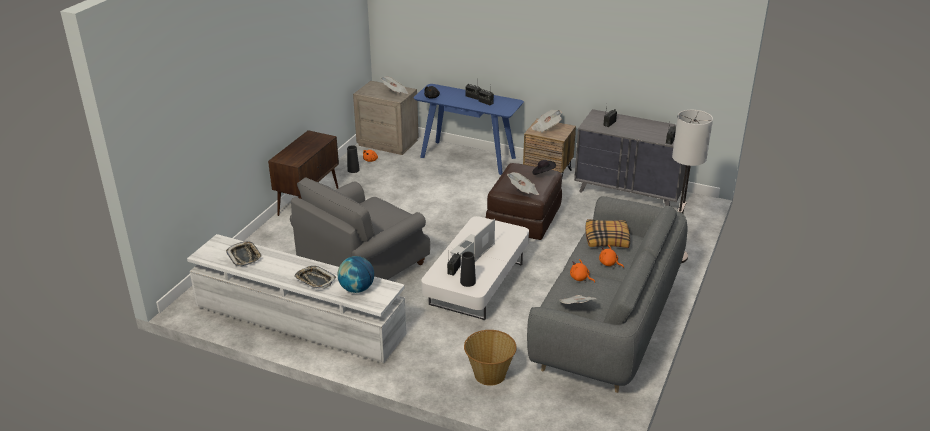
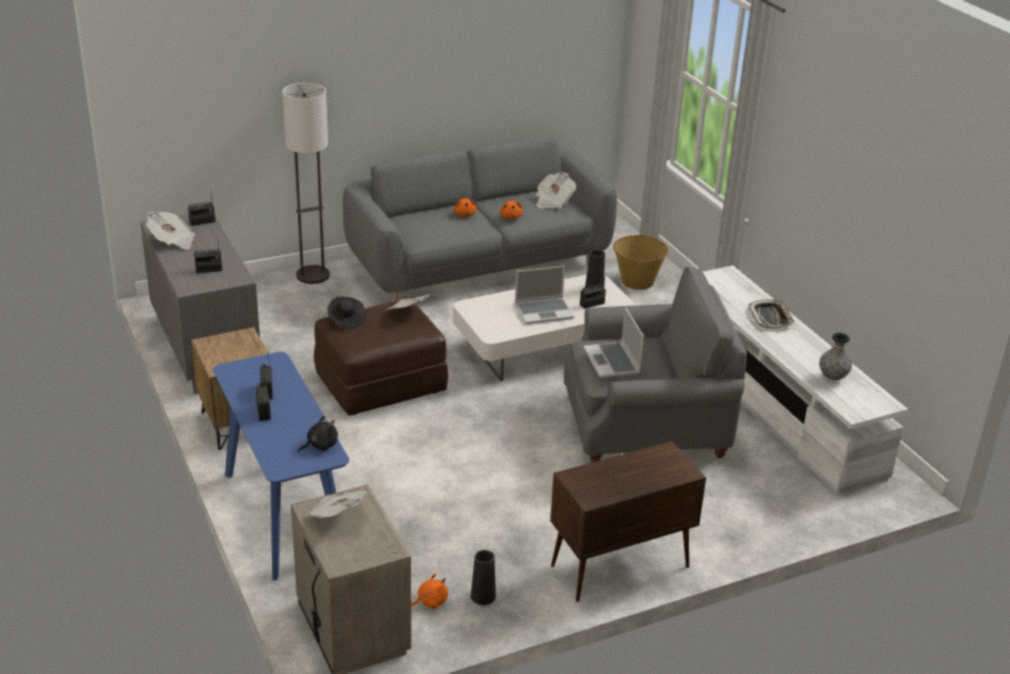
camera: 140 degrees left, 0 degrees up
(244, 256) = (832, 377): tray -> grey vase
(357, 289) = (734, 292): globe -> none
(379, 209) = (613, 362): none -> laptop
(546, 128) = (233, 355): newspaper -> newspaper (172, 241)
(607, 239) = (427, 229): pillow -> none

